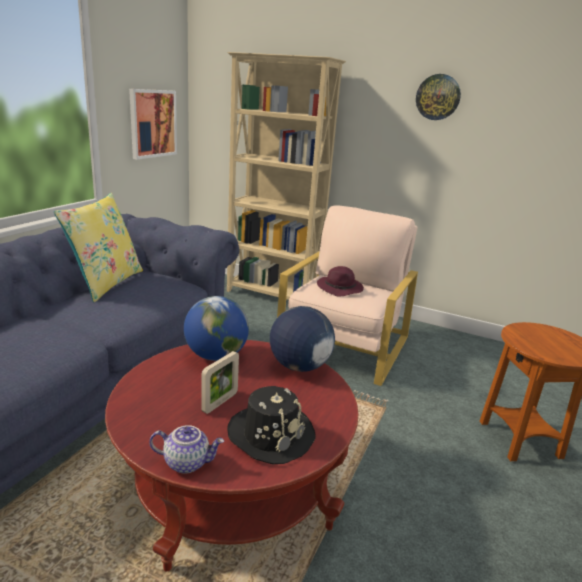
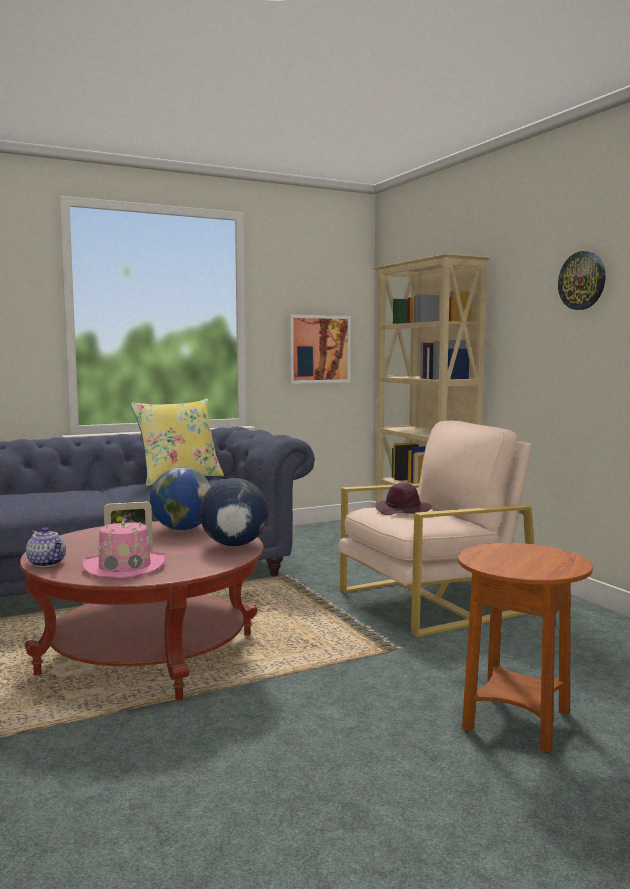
camera: 40 degrees right, 15 degrees down
(270, 434) = (125, 566): black hat -> pink hat

